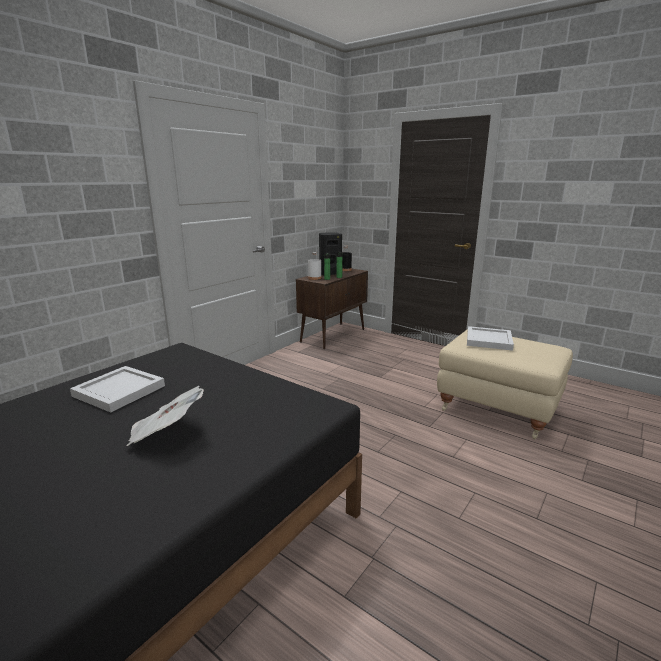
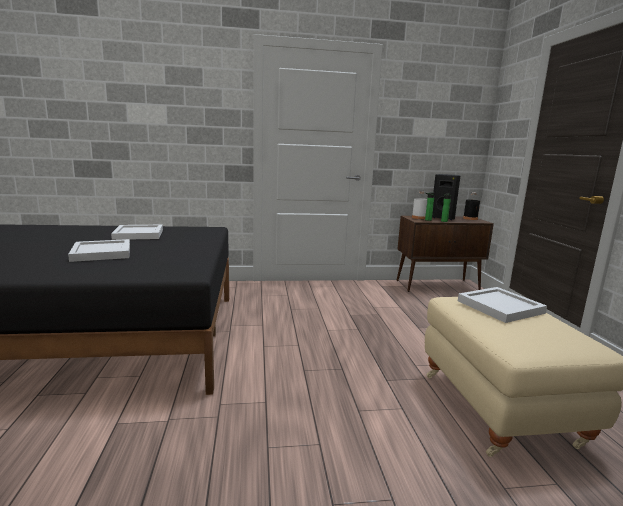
camera: 45 degrees right, 5 degrees down
(166, 433) = (101, 253): newspaper -> white tray

